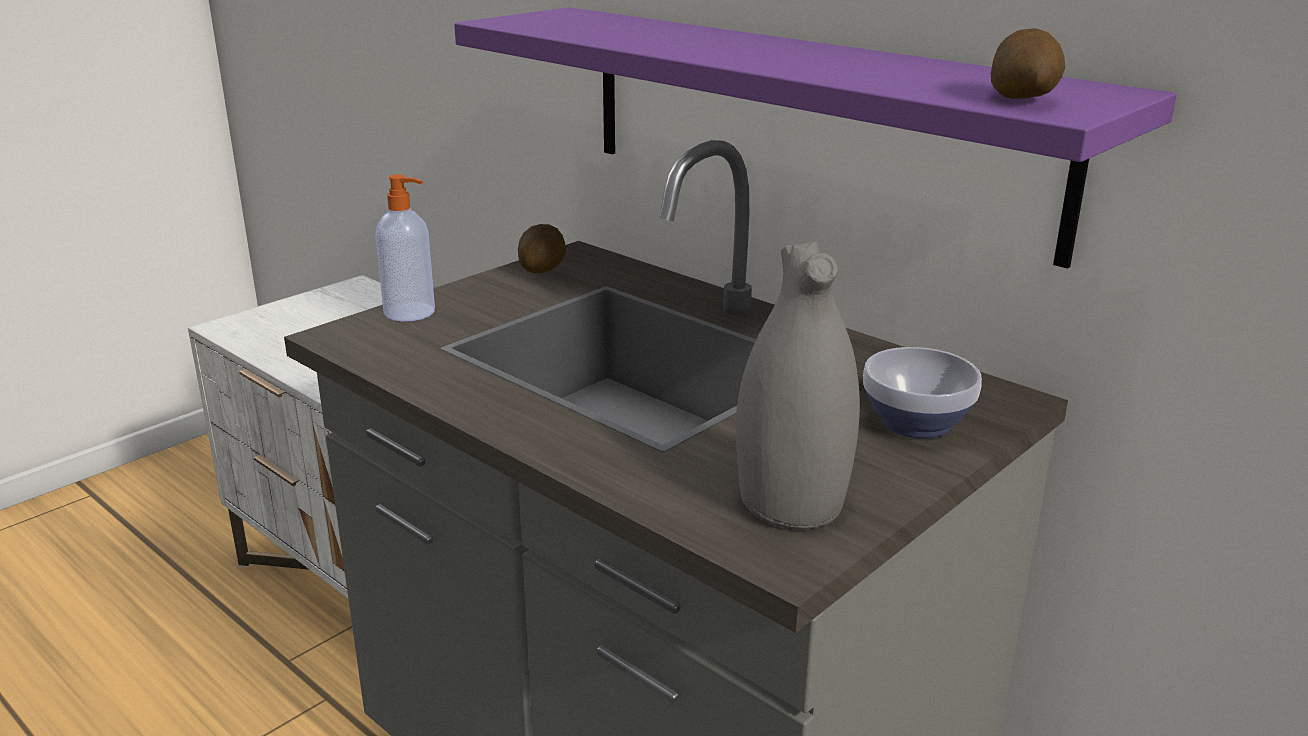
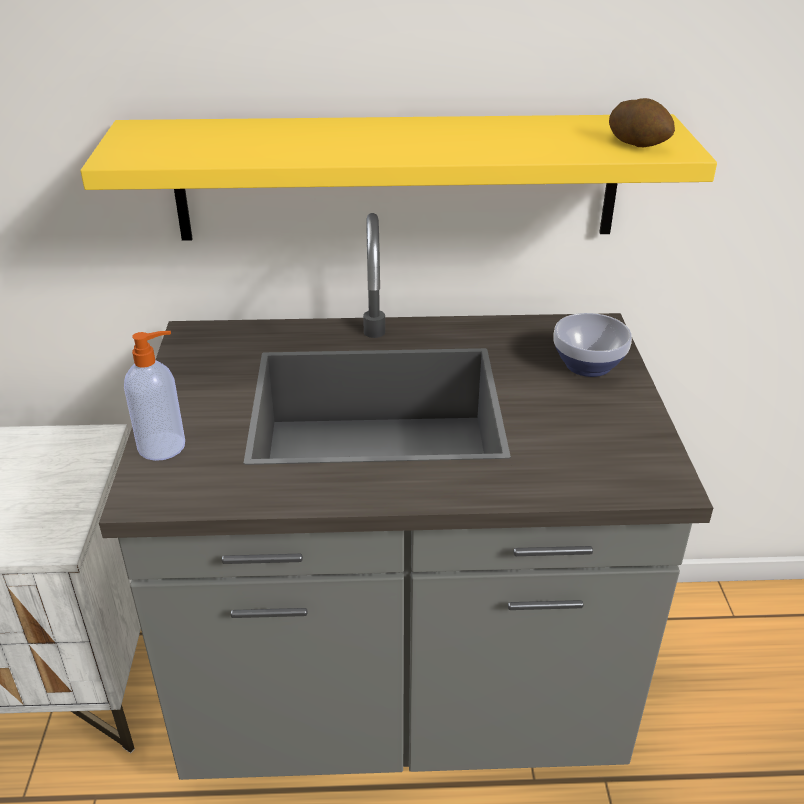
camera: 45 degrees left, 10 degrees up
(542, 267) = (188, 357): potato -> none
(792, 500) = (616, 448): grey vase -> none
(808, 123) = (397, 178): purple shelf -> yellow shelf

